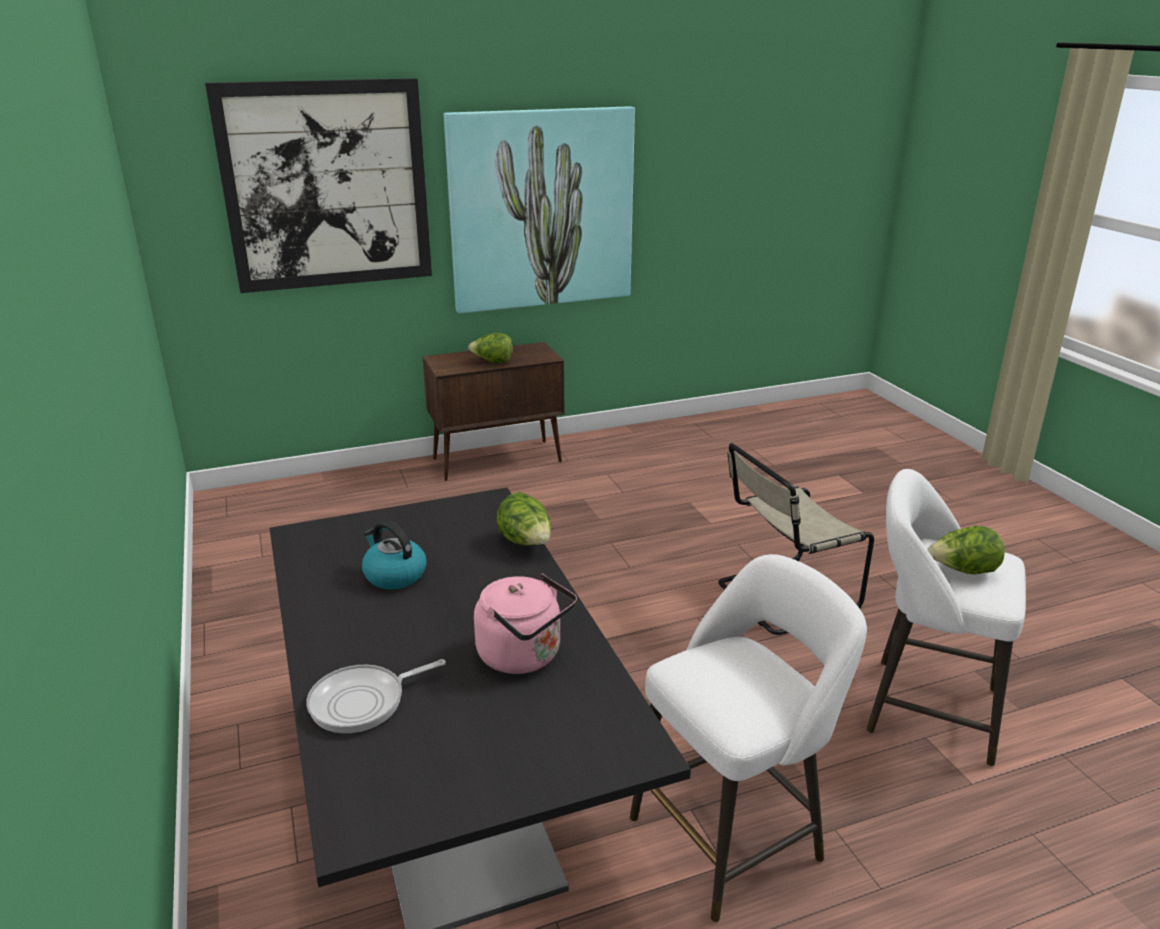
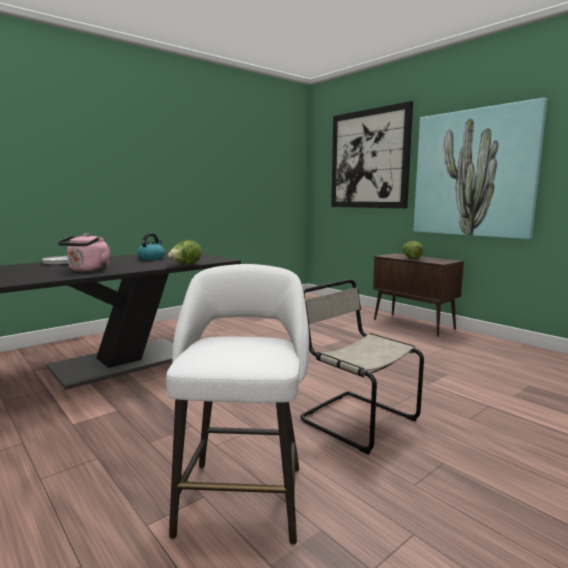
camera: 70 degrees right, 15 degrees down
(733, 835) = (96, 424): white stool -> none
(962, 571) = (229, 347): lettuce -> none

